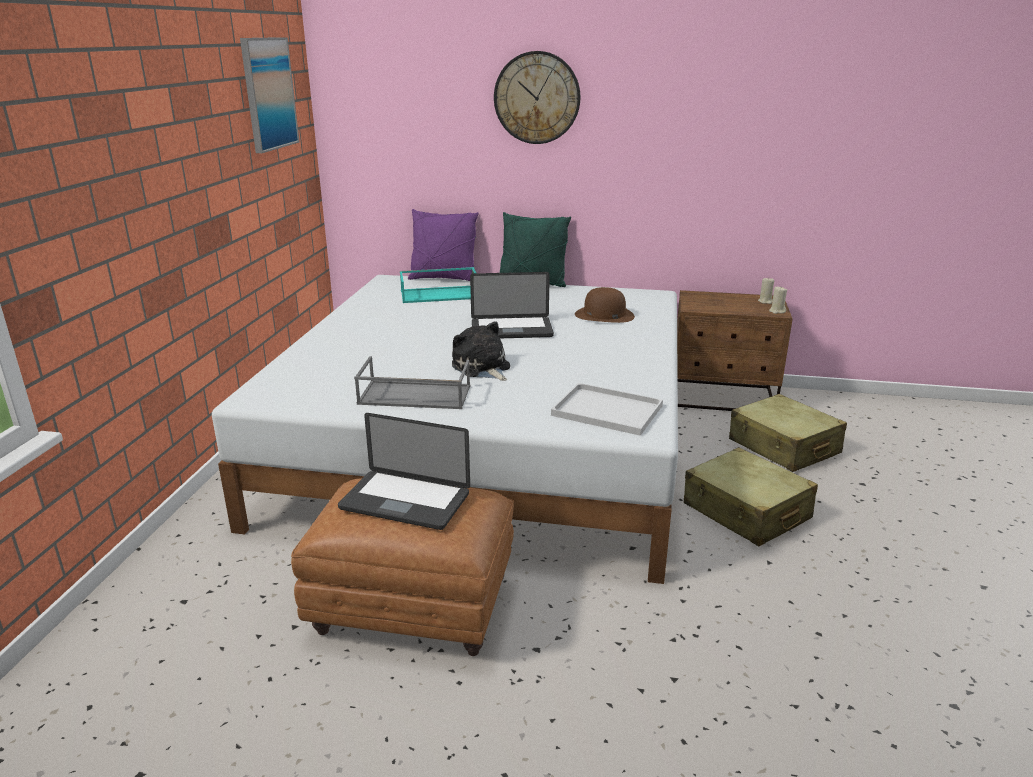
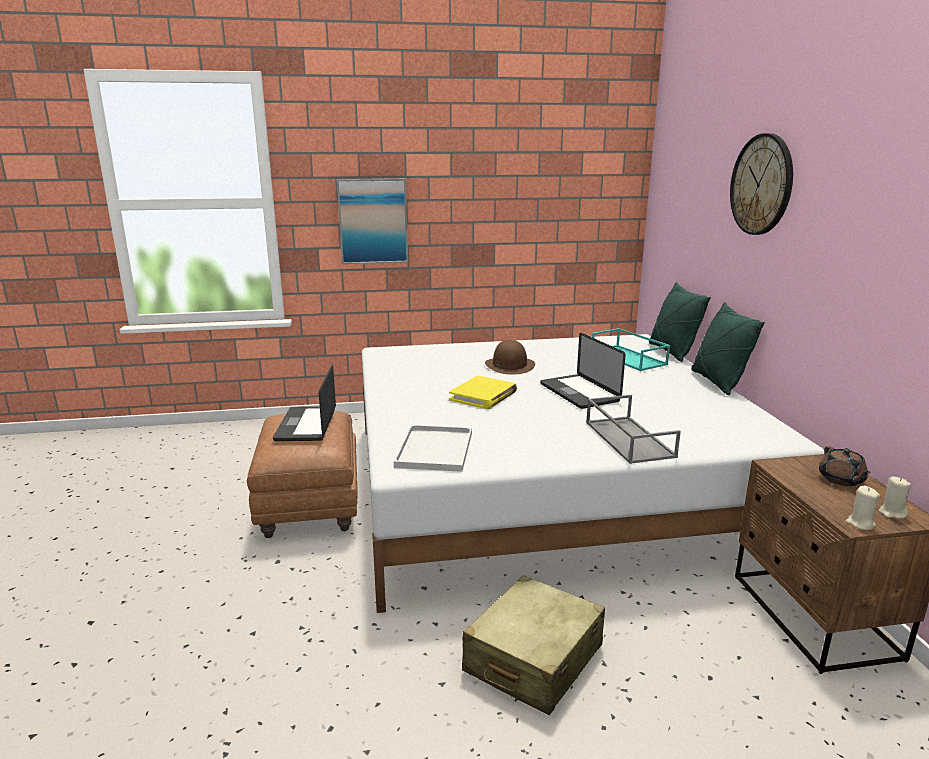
camera: 70 degrees right, 5 degrees down
(268, 94) = (575, 166): picture -> picture (373, 221)
(413, 395) = (415, 385): grey tray -> grey tray (627, 439)
(443, 278) = (672, 352): purple pillow -> green pillow
(482, 368) = (483, 396): plush toy -> yellow book
(604, 315) = (672, 422): brown hat -> brown hat (509, 365)
(719, 299) = (841, 480): none -> brown teapot
(783, 447) = (727, 686): beige suitcase -> none

